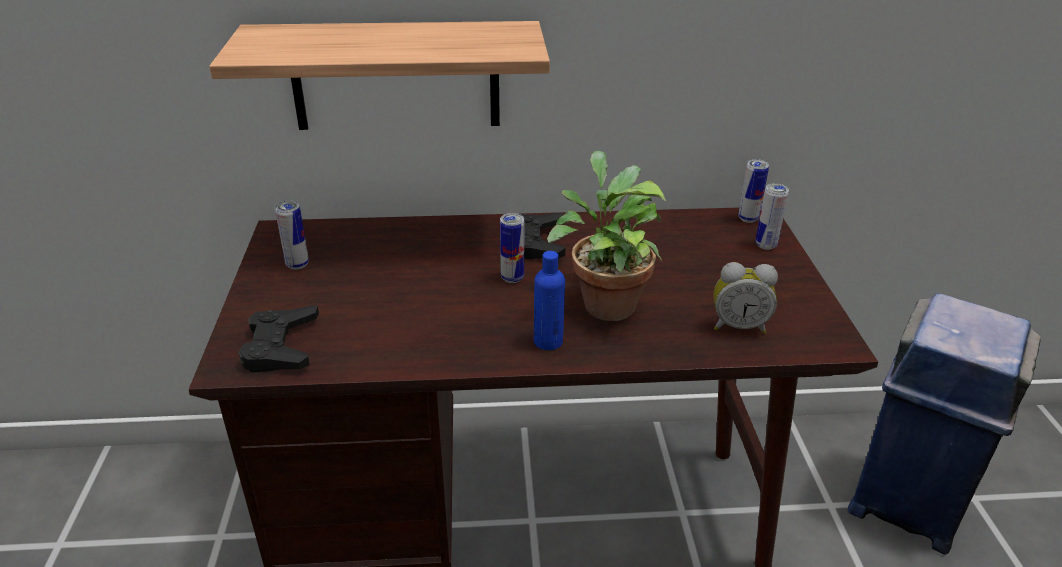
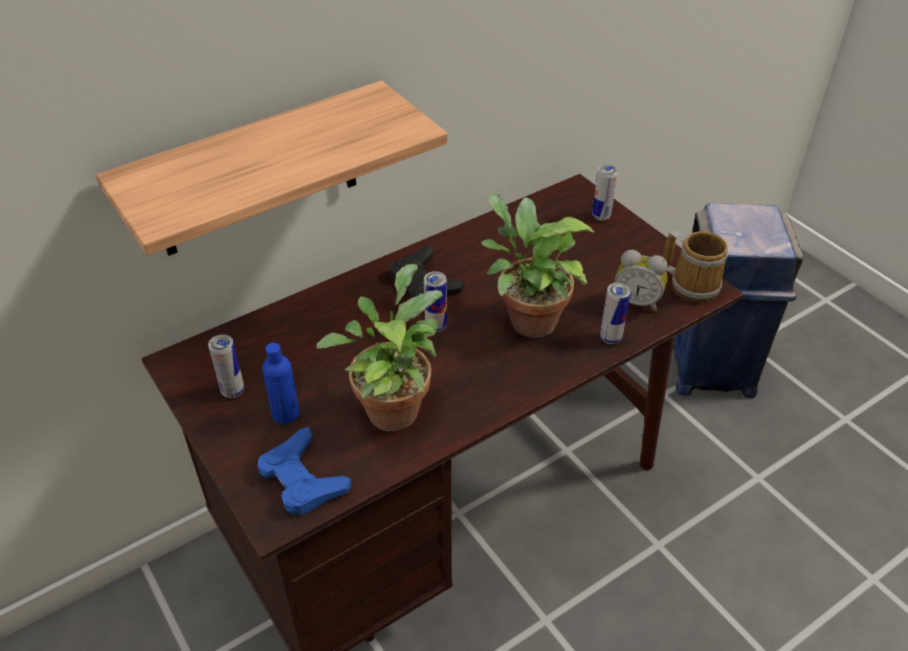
camera: 30 degrees left, 10 degrees up
(281, 346) = (302, 479): black game controller -> blue game controller
(410, 323) = (392, 406): none -> potted plant
(548, 341) = (515, 375): blue bottle -> blue bottle (286, 414)
(738, 326) = (636, 301): alarm clock -> alarm clock turned 45 degrees clockwise
(748, 218) = (569, 194): can -> can (610, 338)
(819, 332) = (692, 284): none -> mug

